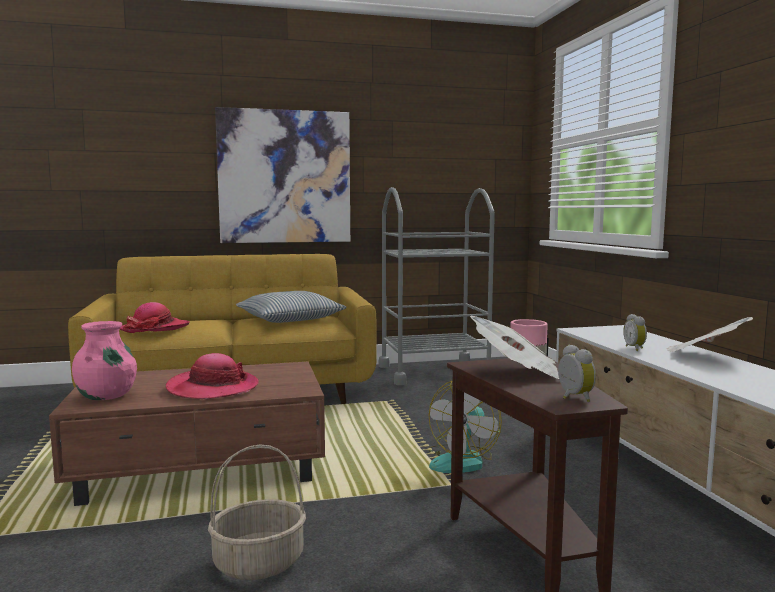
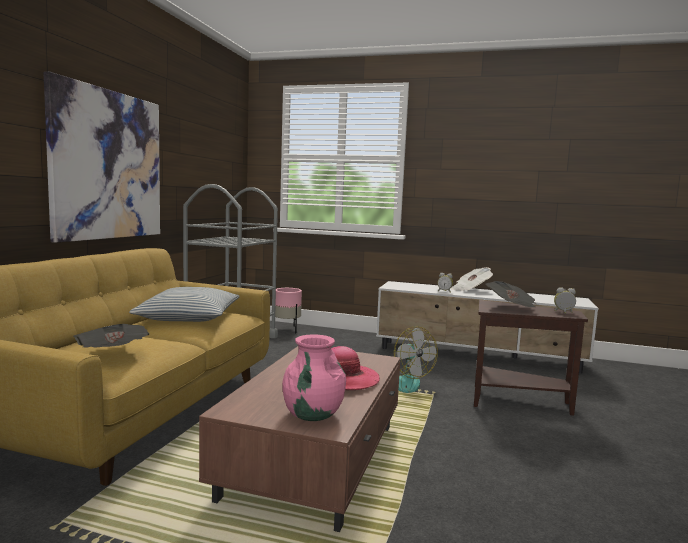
camera: 60 degrees left, 0 degrees up
(154, 328) = (113, 355): hat -> newspaper
(258, 563) = (496, 469): basket -> none

